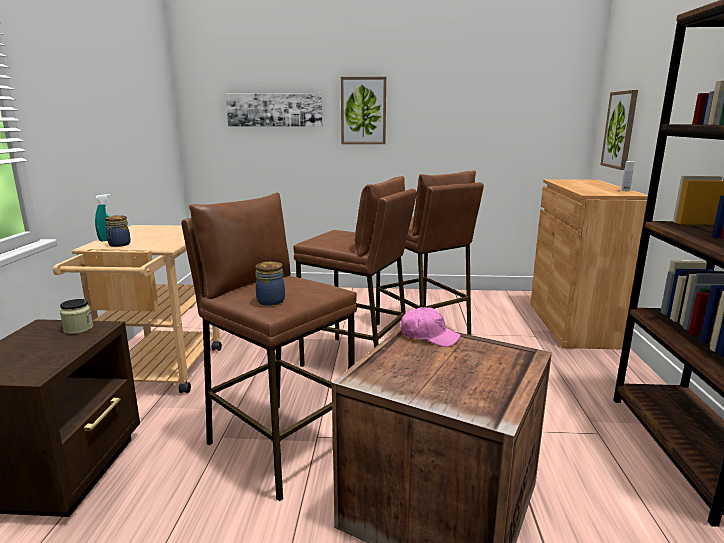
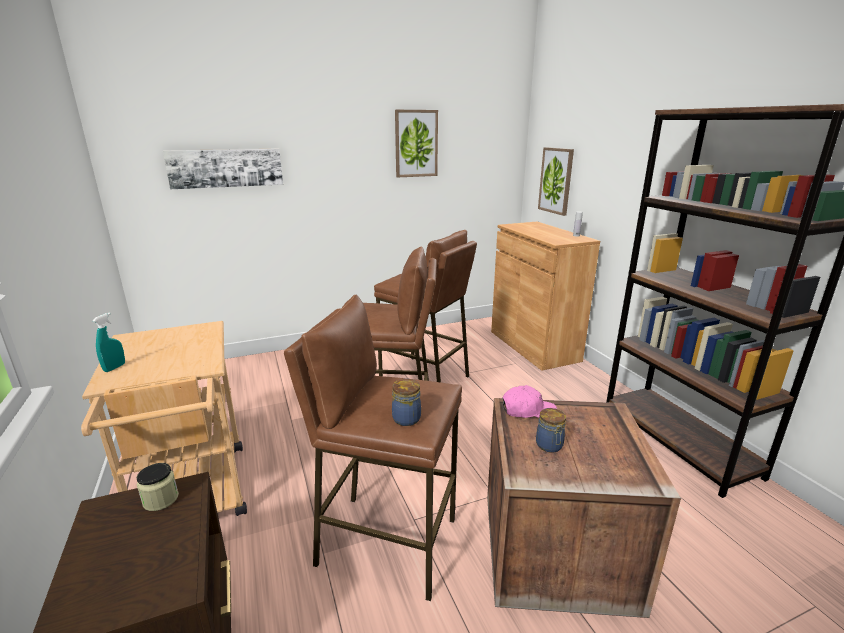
camera: 25 degrees left, 5 degrees up
(119, 245) = (140, 373): jar -> jar (549, 446)
(363, 111) = (325, 166): picture -> picture (416, 143)

